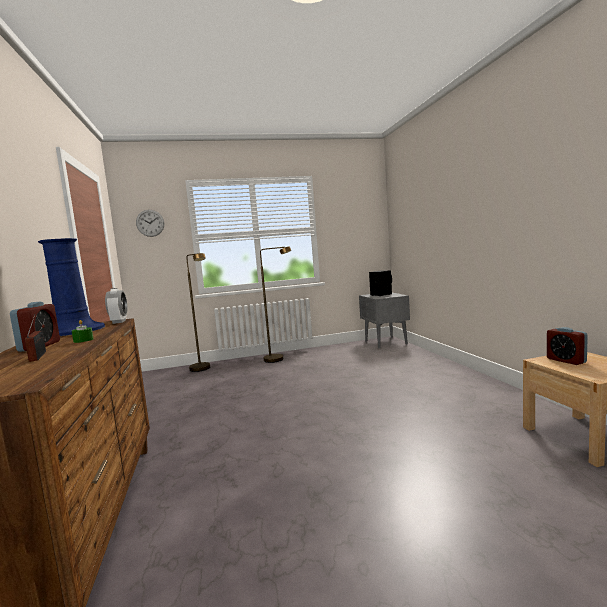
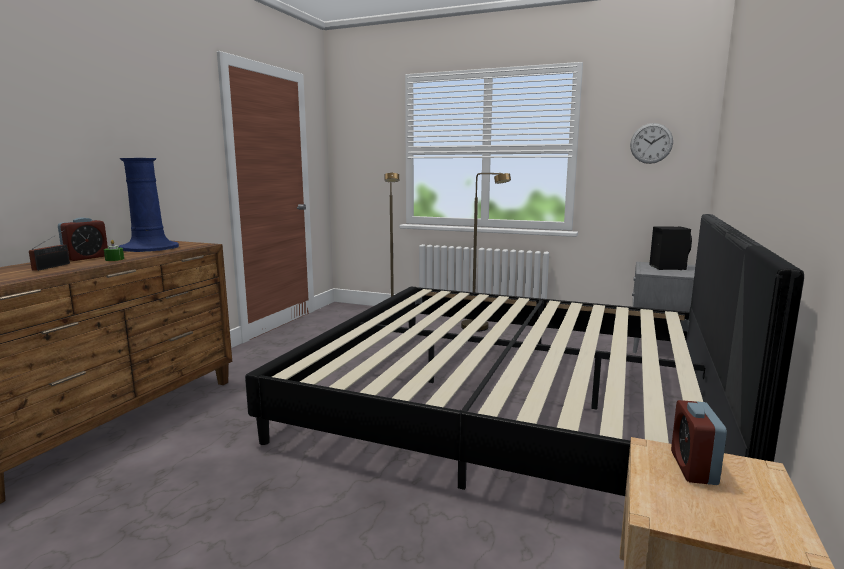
camera: 35 degrees right, 5 degrees up
(119, 321) = (200, 245): alarm clock -> none
(150, 223) = (363, 129): wall clock -> wall clock (651, 143)
(363, 387) = (511, 399): none -> bed

